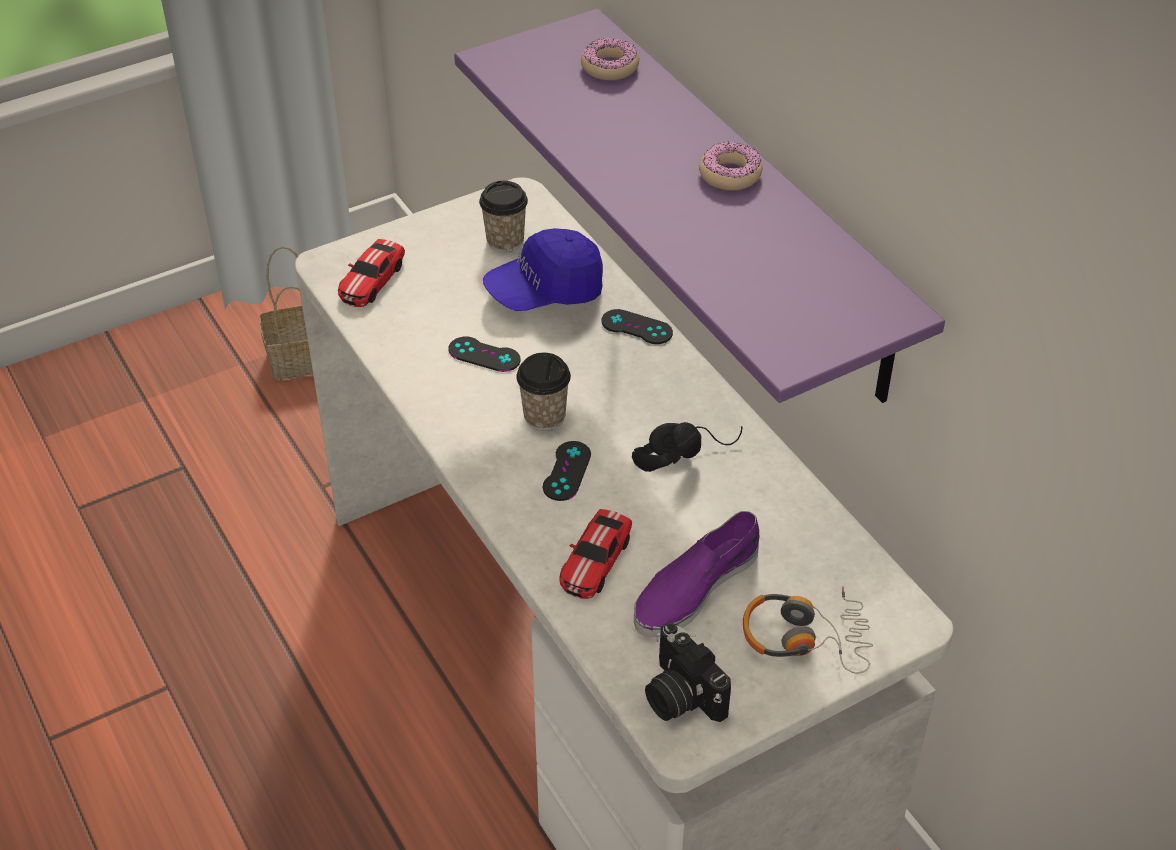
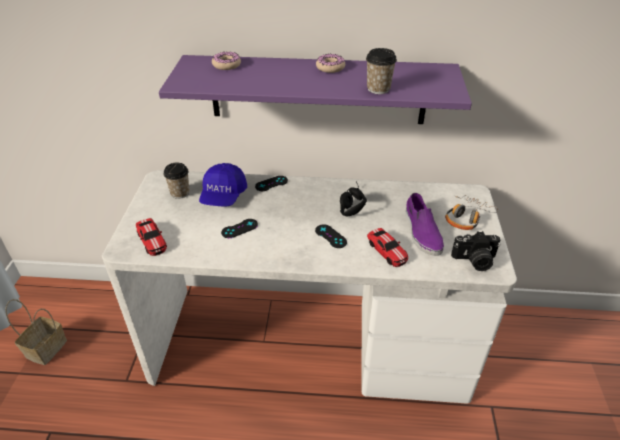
camera: 55 degrees left, 5 degrees down
(544, 416) = (294, 228): cup -> cup (378, 89)

